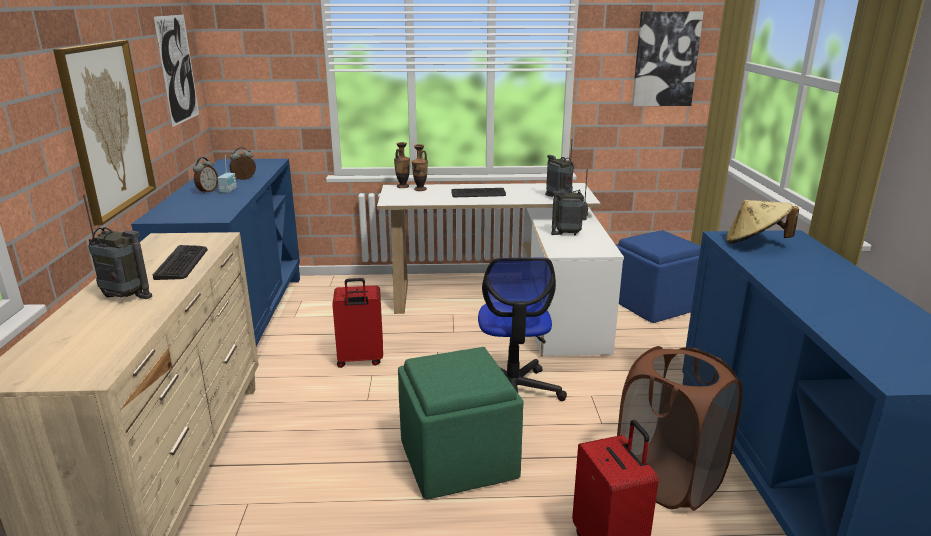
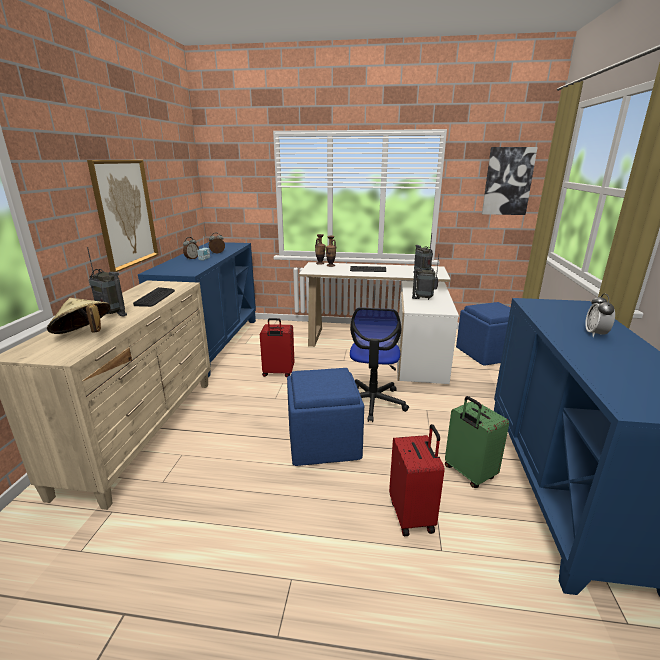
camera: 10 degrees right, 0 degrees up
(177, 69) = (182, 182): picture -> none
(459, 458) = (324, 441): green ottoman -> blue ottoman
(668, 480) = (468, 473): brown laundry basket -> green suitcase
(755, 243) = (549, 307): beige hat -> beige hat (84, 335)
(823, 279) = (595, 334): none -> alarm clock

